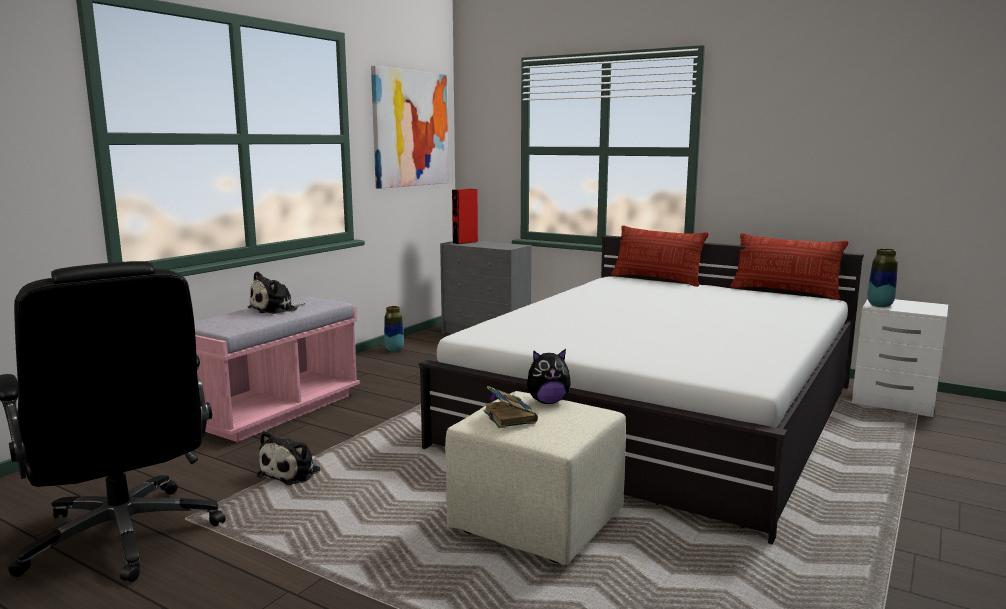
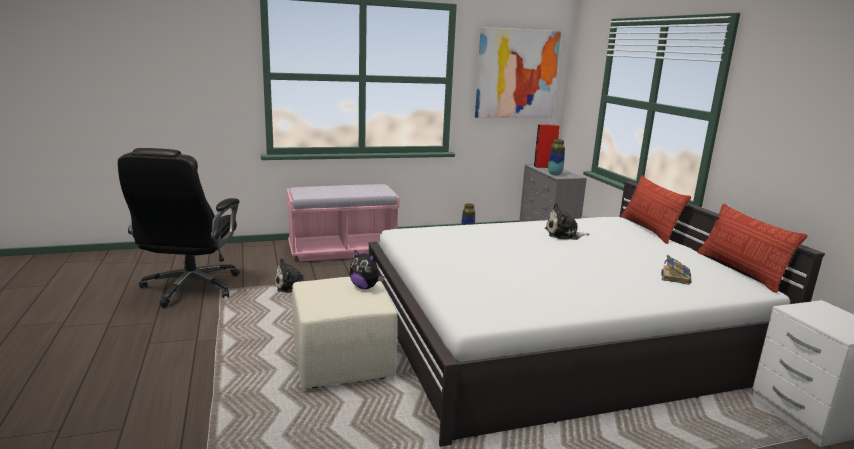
camera: 40 degrees right, 5 degrees up
(276, 309) = (348, 189): plush toy -> plush toy (564, 234)
(509, 416) = (324, 287): book -> book (675, 276)
(880, 305) = (800, 310): vase -> vase (555, 174)

